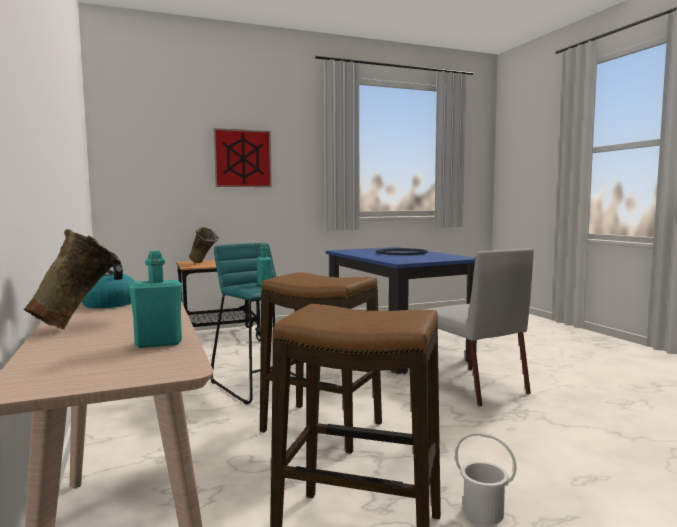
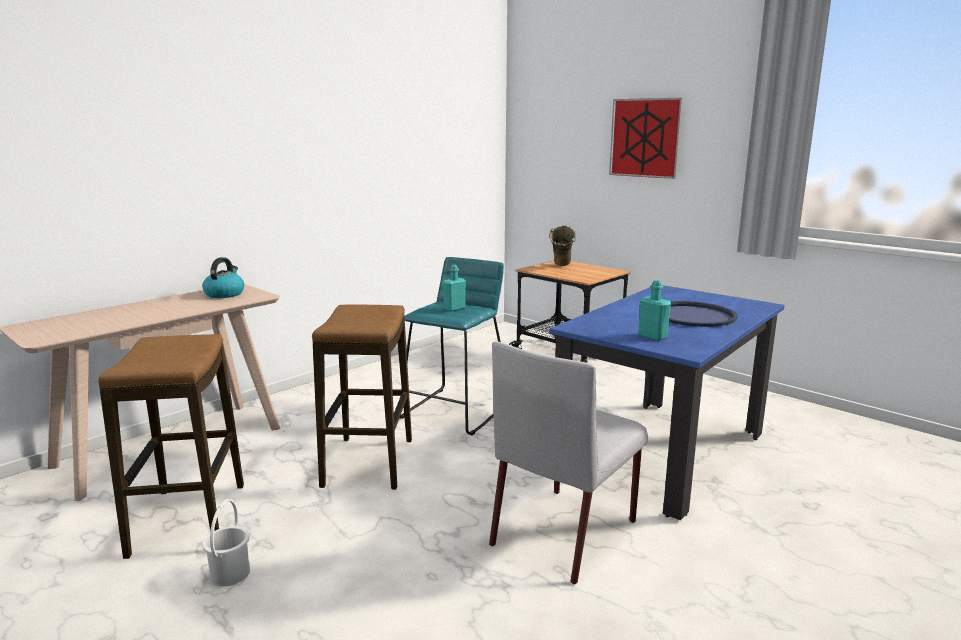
camera: 65 degrees right, 10 degrees up
(79, 326) = (151, 304): beige vase -> none
(159, 343) = (100, 326): turquoise bottle -> turquoise bottle (652, 336)

